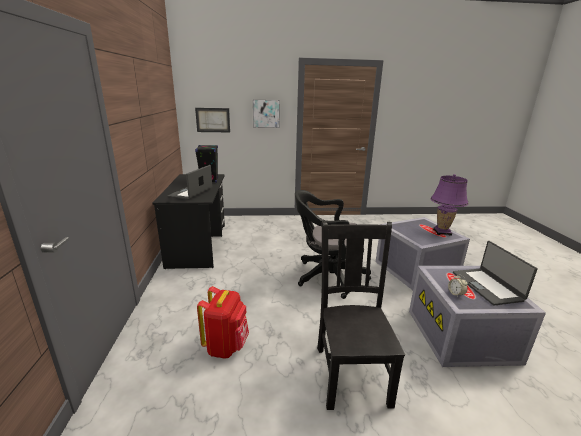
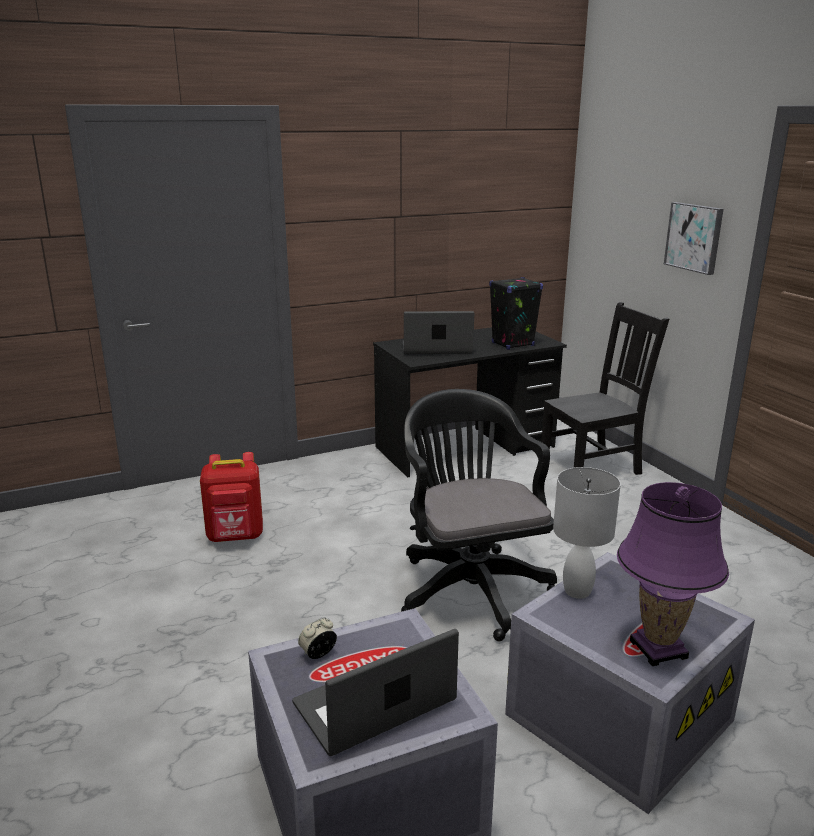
camera: 70 degrees right, 0 degrees up
(213, 120) = (611, 236): picture -> none
(351, 372) = (216, 648): black chair -> black chair (593, 467)
(407, 234) = (578, 592): none -> white table lamp

